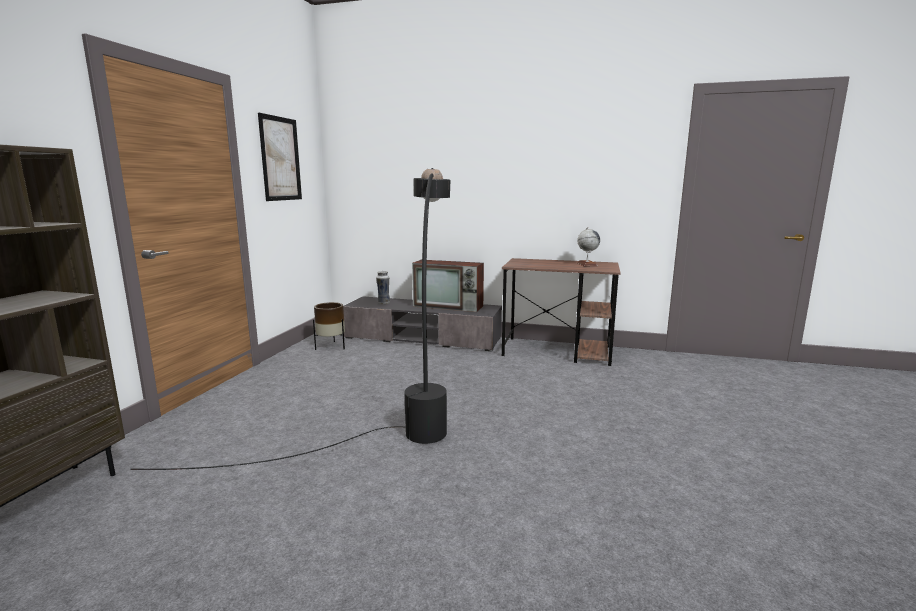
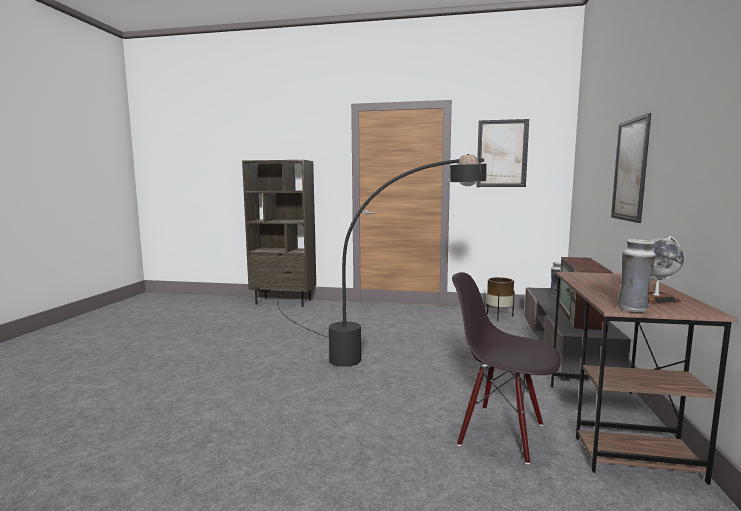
camera: 85 degrees right, 5 degrees down
(472, 185) = (630, 170): none -> picture
(576, 380) = (501, 433): none -> black chair
(611, 269) = (633, 309): none -> vase

